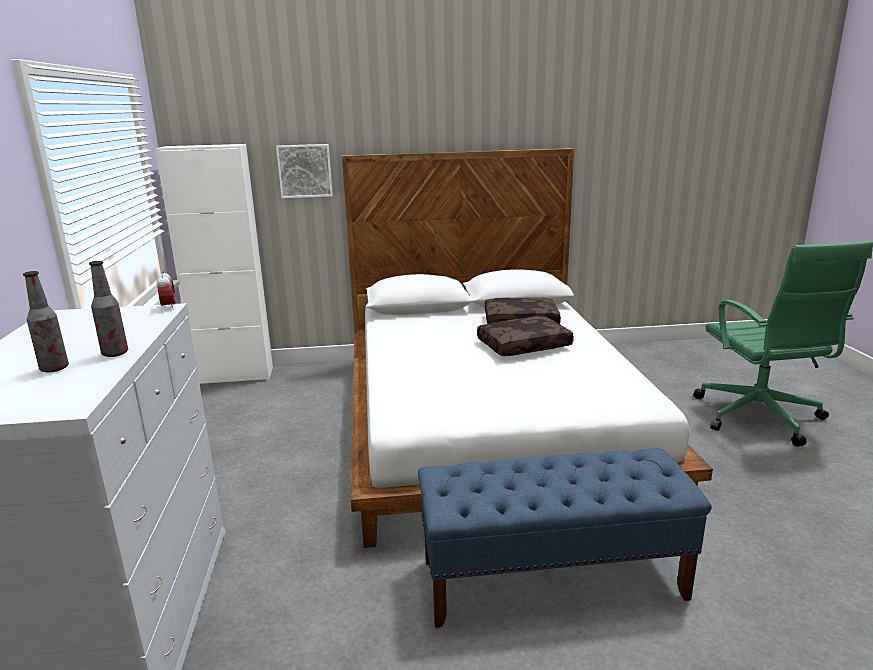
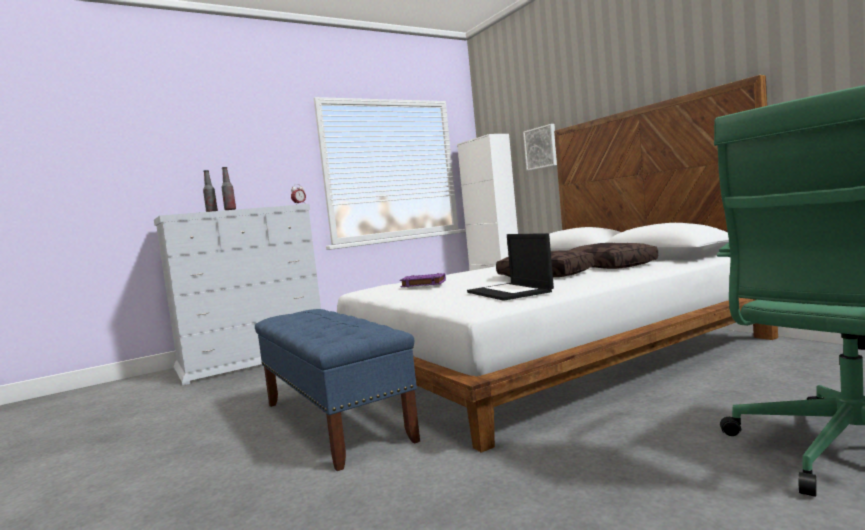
camera: 65 degrees right, 15 degrees down
(471, 390) = (423, 284): none -> purple book
(599, 376) = (510, 292): none -> laptop

